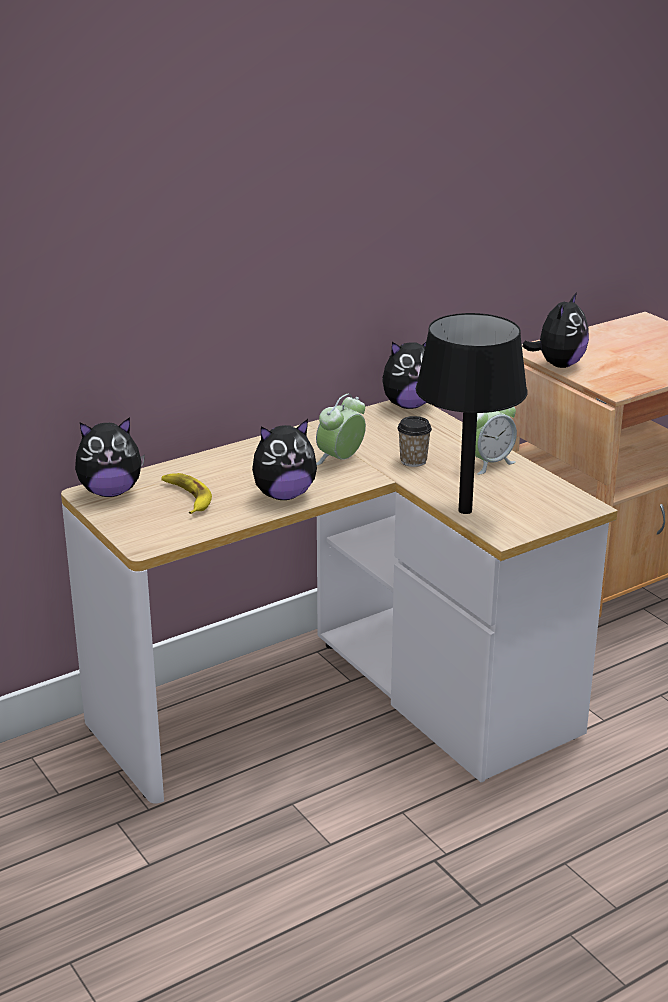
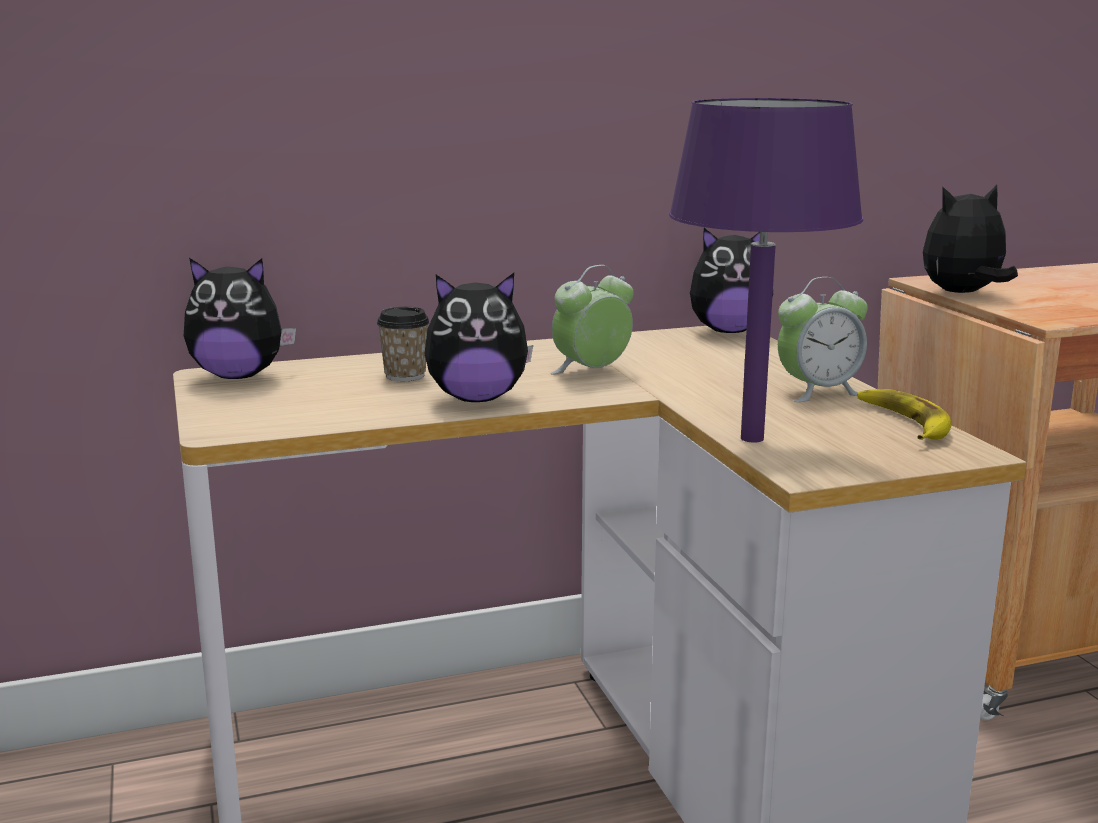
camera: 15 degrees right, 10 degrees down
(186, 497) = (336, 389): banana -> banana (903, 423)
(413, 461) = (701, 381): cup -> cup (405, 376)
(465, 511) = (752, 439): black table lamp -> purple table lamp
(558, 365) = (963, 294): plush toy -> plush toy turned 150 degrees counterclockwise

